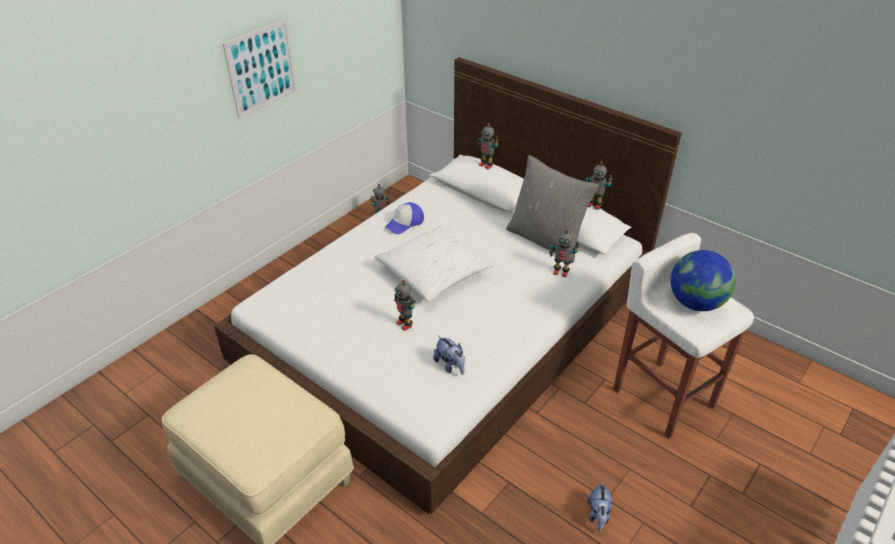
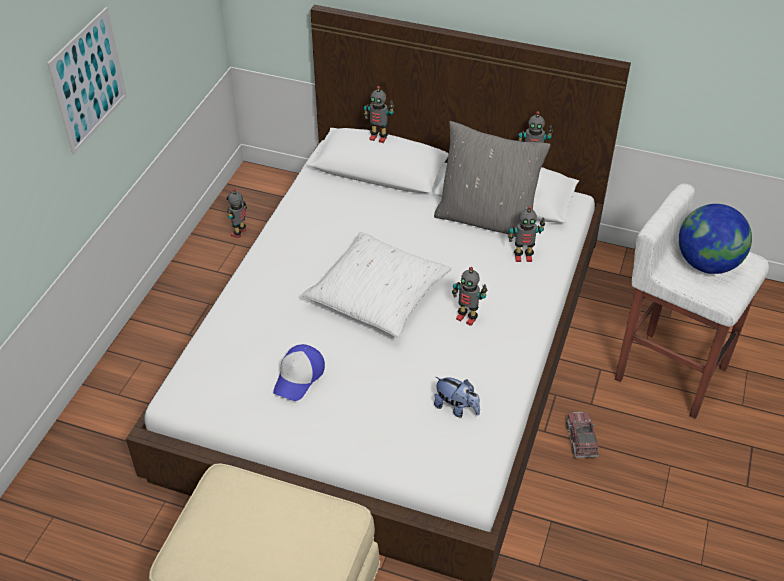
camera: 20 degrees left, 5 degrees up
(405, 223) = (306, 238): cap -> cap (299, 377)
(405, 324) = (377, 371): toy robot -> toy robot (467, 318)
(563, 427) = (581, 440): none -> toy truck
(598, 515) = (660, 527): plush toy -> none

